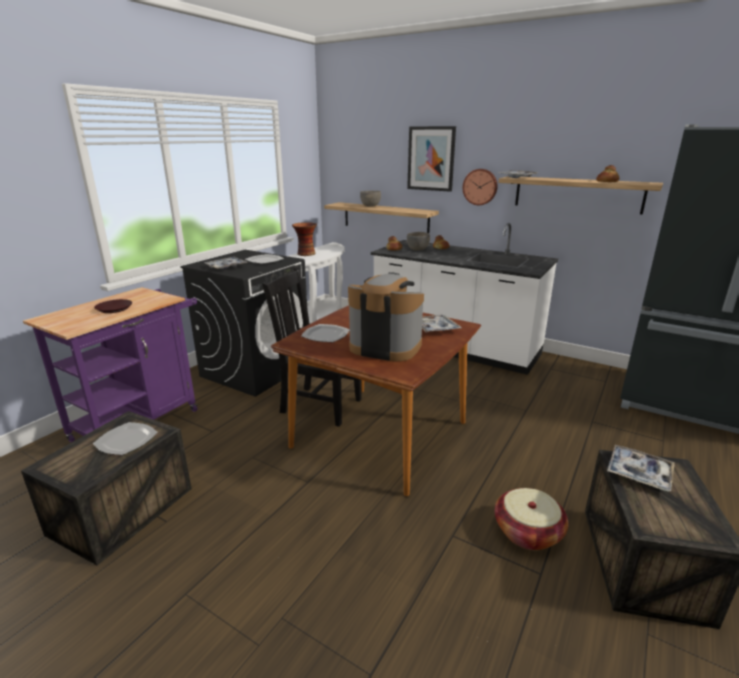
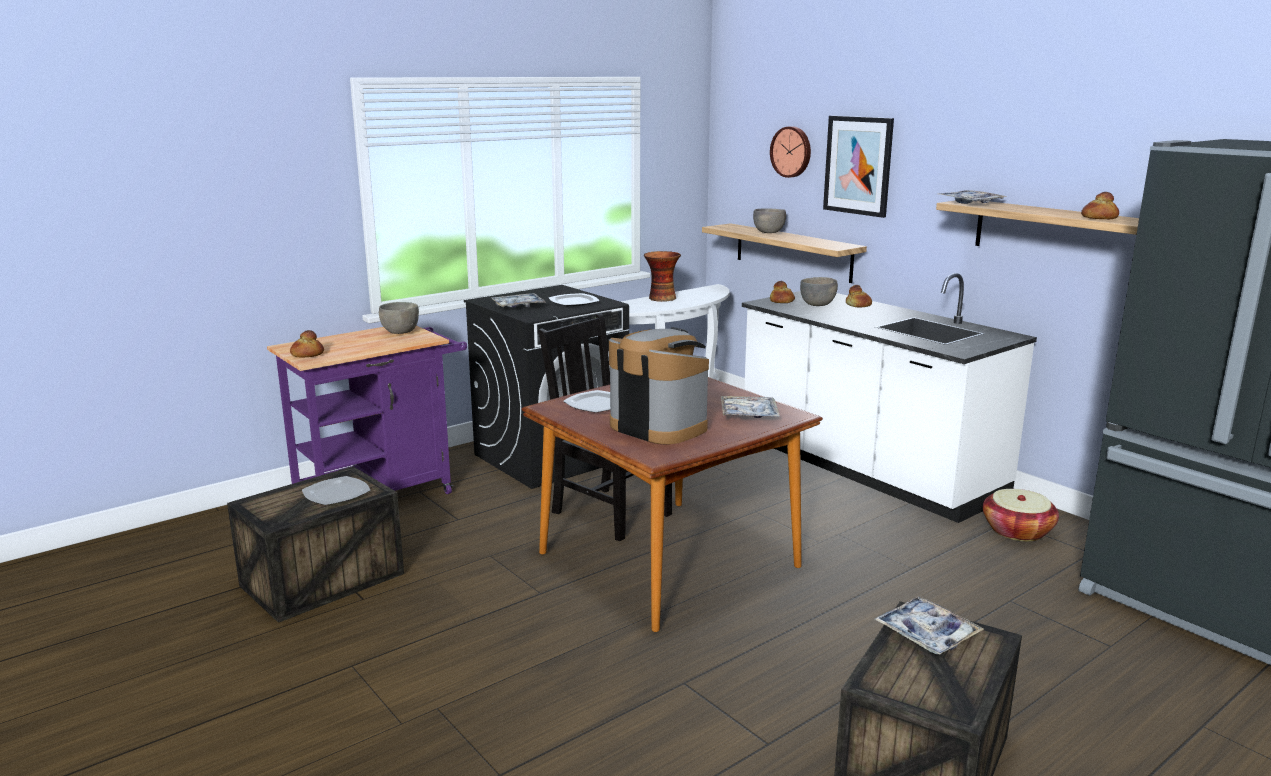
camera: 20 degrees right, 5 degrees down
(66, 324) = (307, 354): none -> bread
(114, 309) = (363, 344): brown plate -> none
(140, 296) = (400, 332): none -> grey bowl
(480, 187) = (926, 213): wall clock -> wall clock (792, 151)
(527, 532) = (787, 701): basket -> basket (1017, 531)

